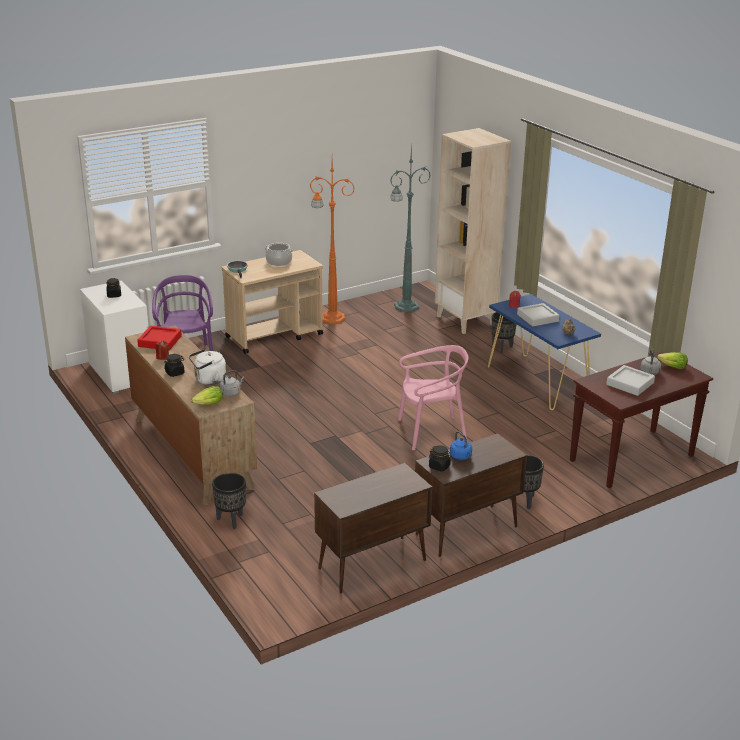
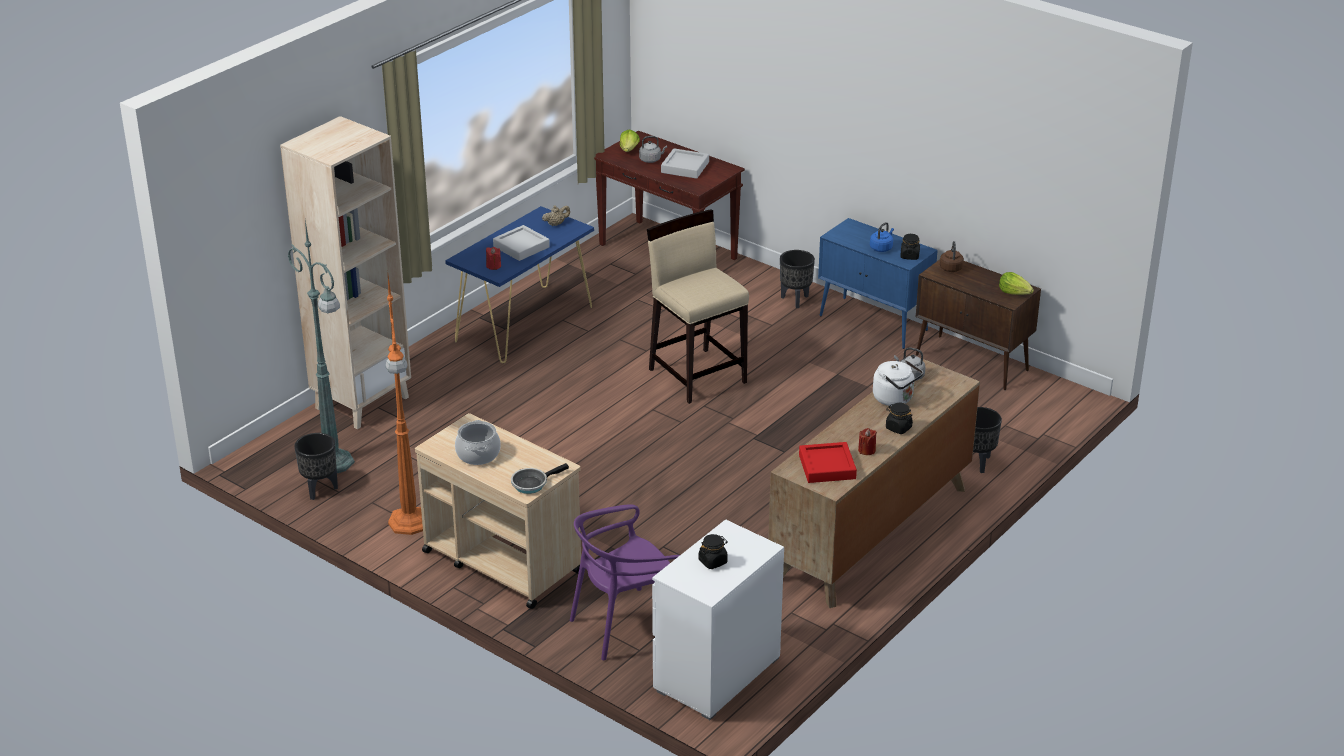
camera: 110 degrees left, 5 degrees up
(209, 404) = (947, 383): lettuce -> lettuce (1014, 293)
(406, 481) = (951, 267): none -> brown kettle
(431, 432) = (697, 375): pink chair -> beige stool
(465, 531) = (874, 323): brown cabinet -> blue cabinet
(502, 348) = (440, 361): black planter -> black planter (320, 489)

